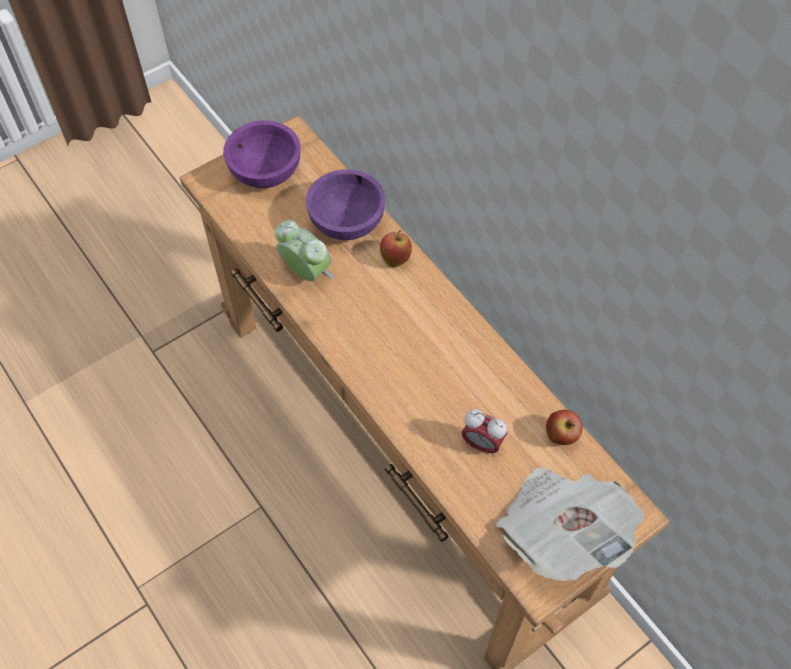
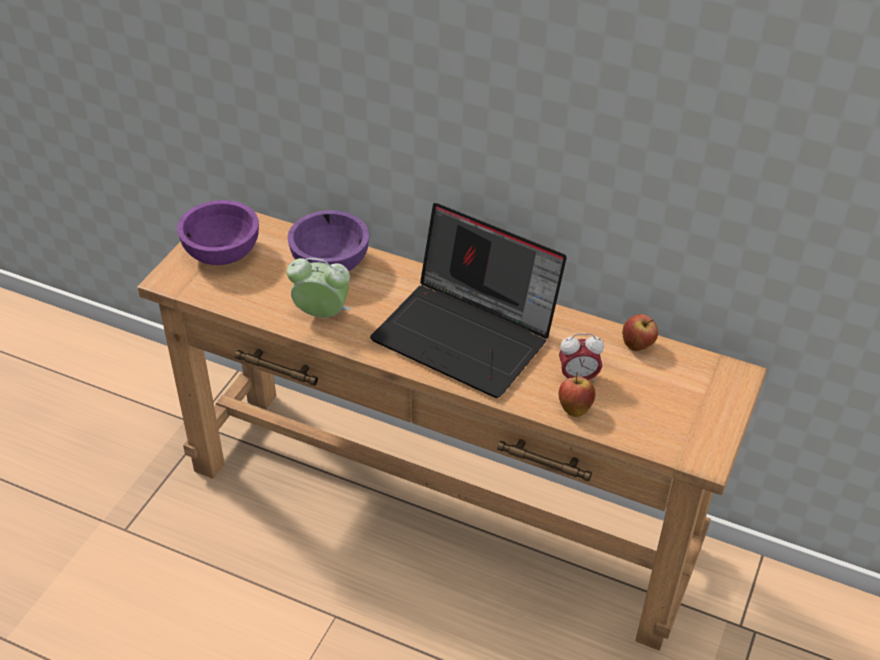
camera: 30 degrees left, 15 degrees down
(395, 258) = (396, 274): apple -> apple (574, 408)
(415, 351) = (468, 335): none -> laptop
(562, 531) = (691, 411): newspaper -> none

